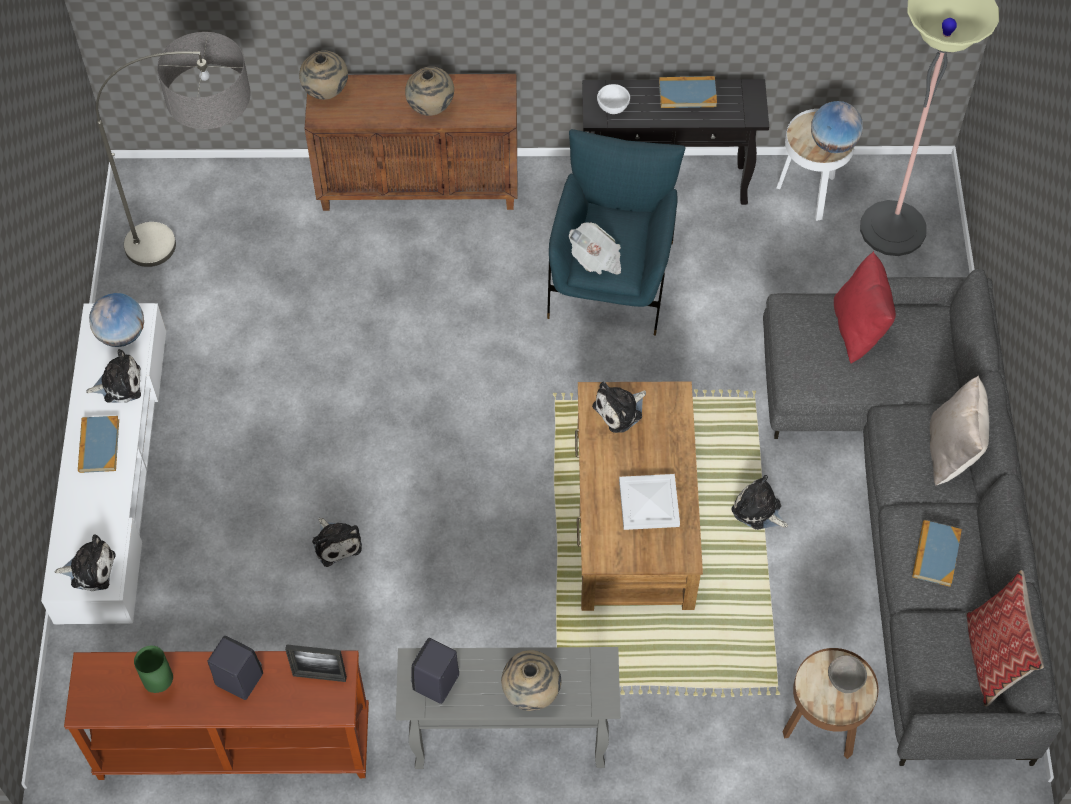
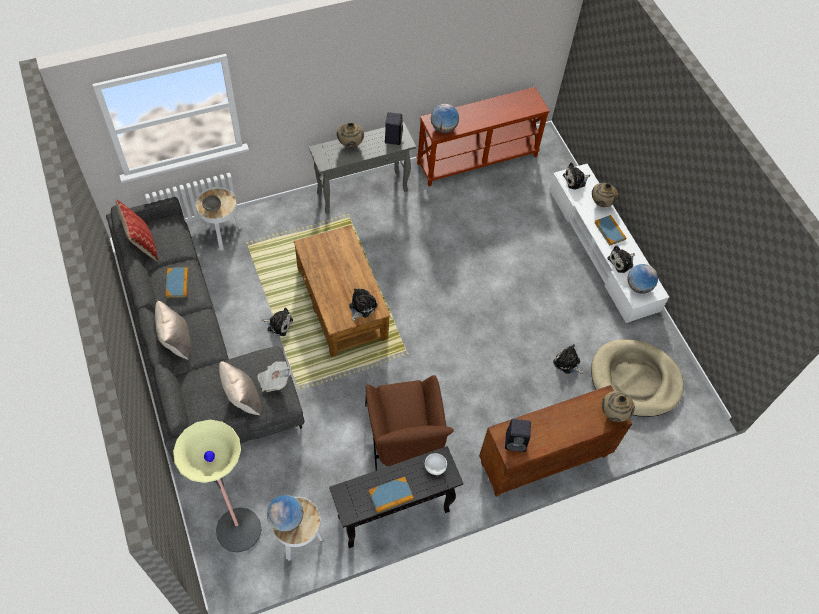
camera: 155 degrees right, 0 degrees up
(161, 683) = (506, 109): green vase -> none
(212, 247) = (635, 380): floor lamp -> beige dog bed
(237, 679) = (477, 118): black speaker -> black speaker (516, 442)
(319, 676) = (443, 128): picture frame -> globe
(336, 543) = (480, 248): plush toy -> plush toy (567, 363)
(431, 109) = (545, 423): beige vase -> beige vase (601, 203)
(596, 259) = (409, 394): newspaper -> newspaper (274, 380)
(611, 275) = (404, 436): blue armchair -> brown armchair
(648, 502) = (331, 264): white tray -> none
(821, 728) = (223, 234): brown side table -> white side table
(858, 328) = (242, 399): red pillow -> beige pillow

